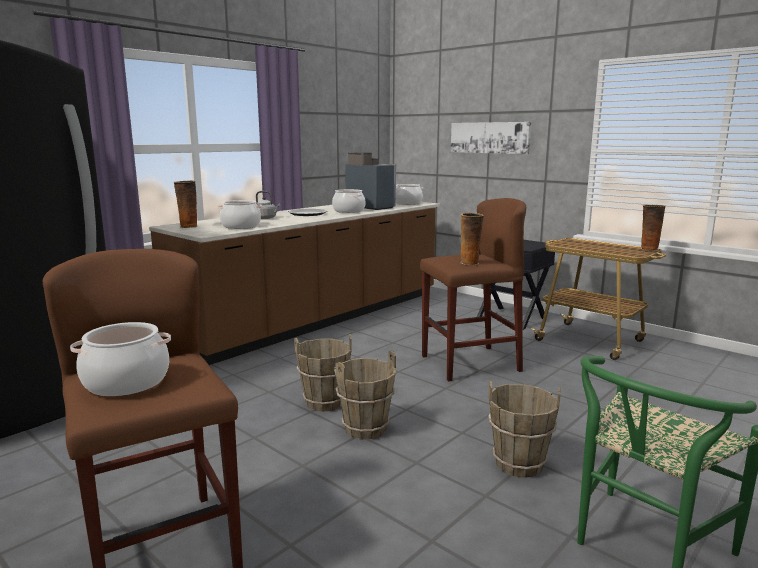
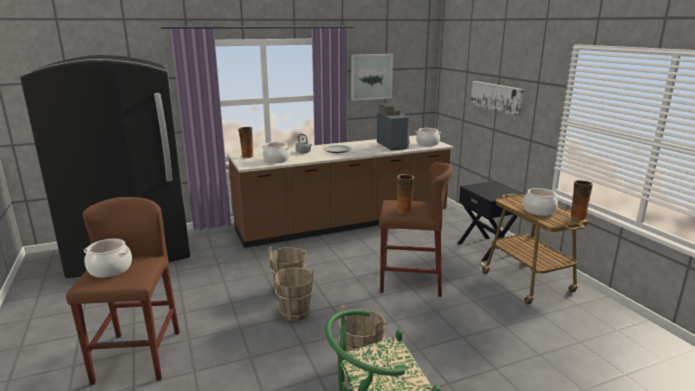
camera: 25 degrees right, 5 degrees up
(322, 122) = (371, 77): none -> picture
(348, 211) = (369, 149): cooking pot -> cooking pot (538, 211)

